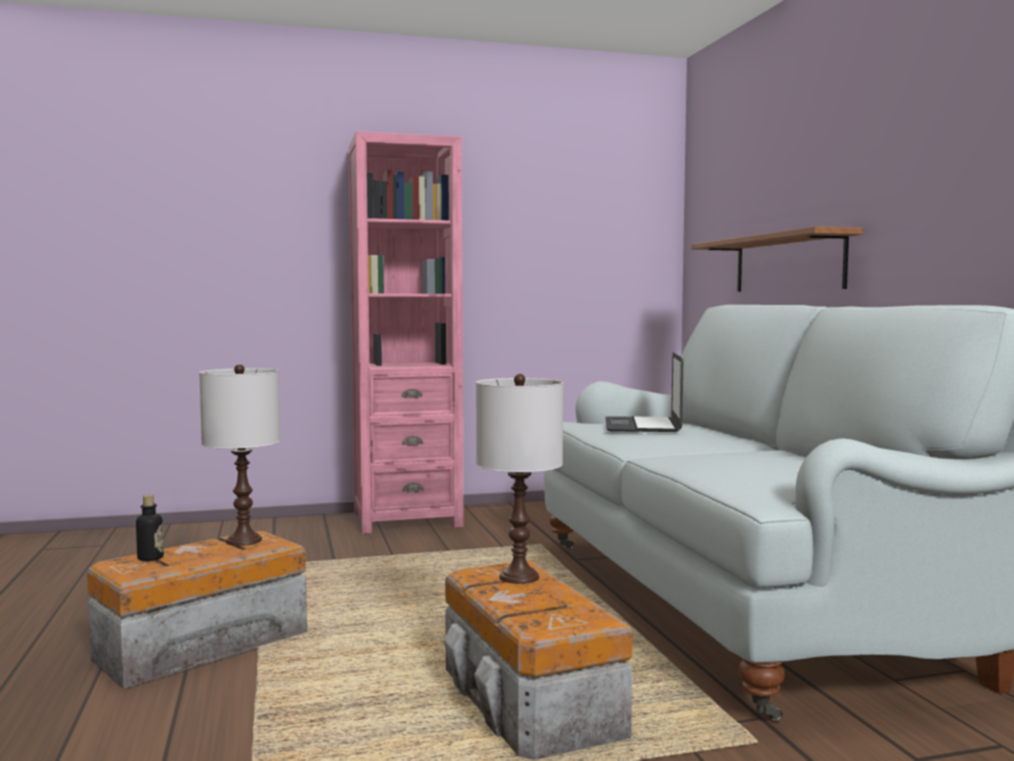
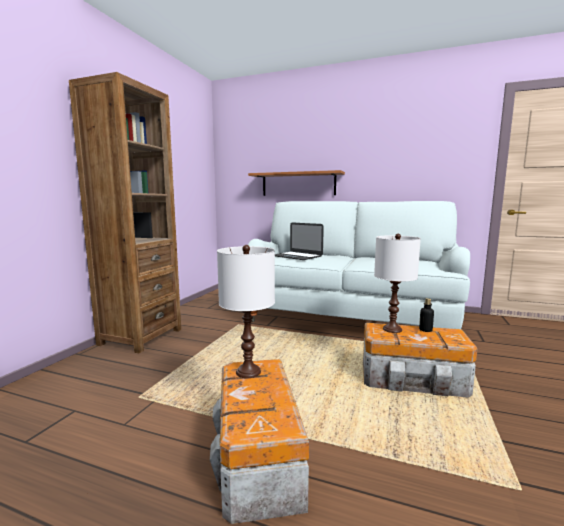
camera: 55 degrees left, 5 degrees up
(150, 558) = (247, 411): bottle -> bottle (425, 330)
(407, 519) = (140, 337): pink bookcase -> brown bookcase

